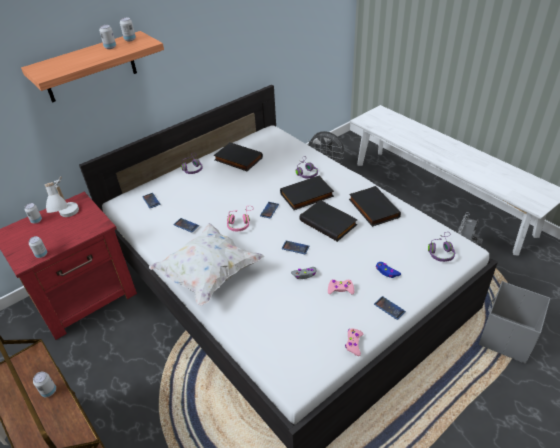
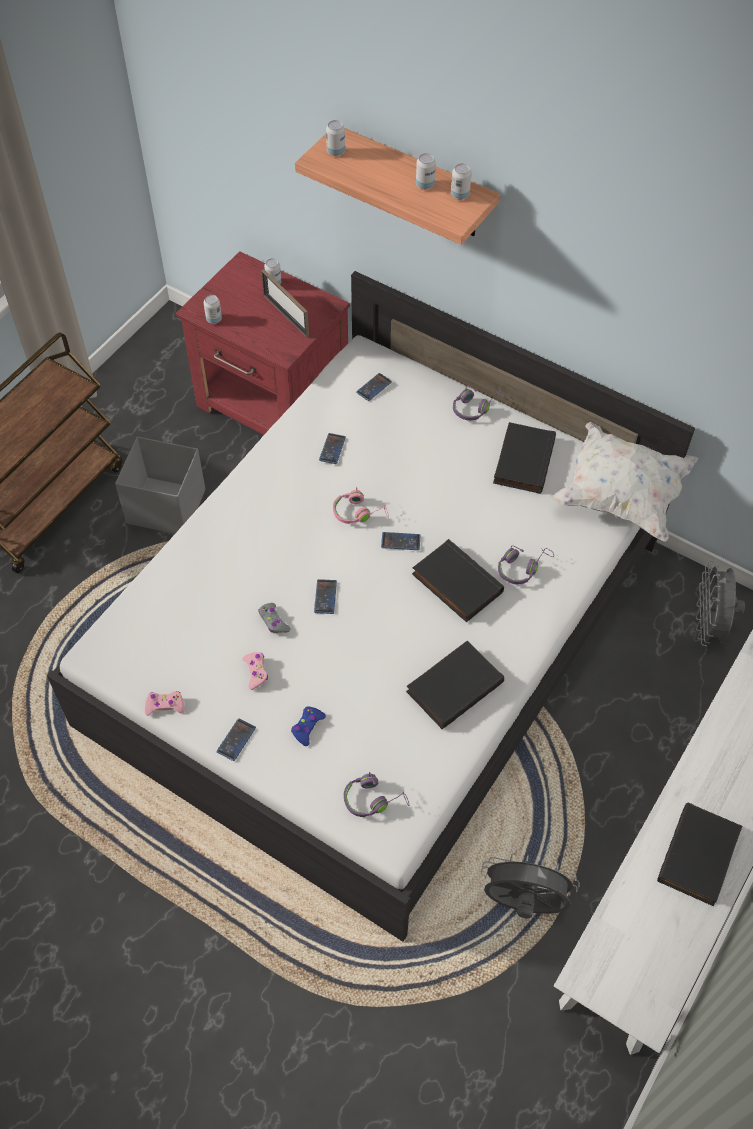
camera: 70 degrees right, 15 degrees up
(49, 391) = (35, 424): can -> can (336, 152)
(70, 219) = (286, 315): white table lamp -> picture frame
(209, 275) = (245, 509): white pillow -> white pillow (620, 496)
(329, 222) = (397, 629): black book -> black book (700, 857)
(506, 337) = (348, 982): grey storage box -> grey storage box (165, 506)

